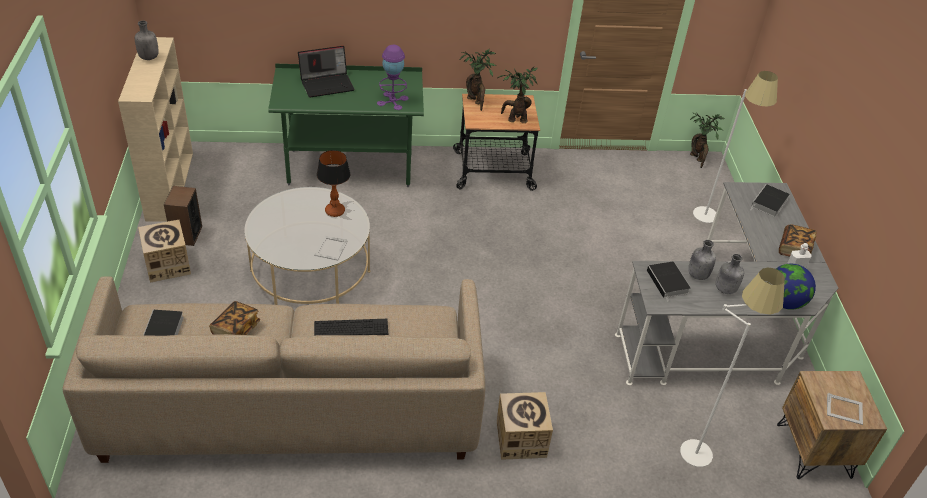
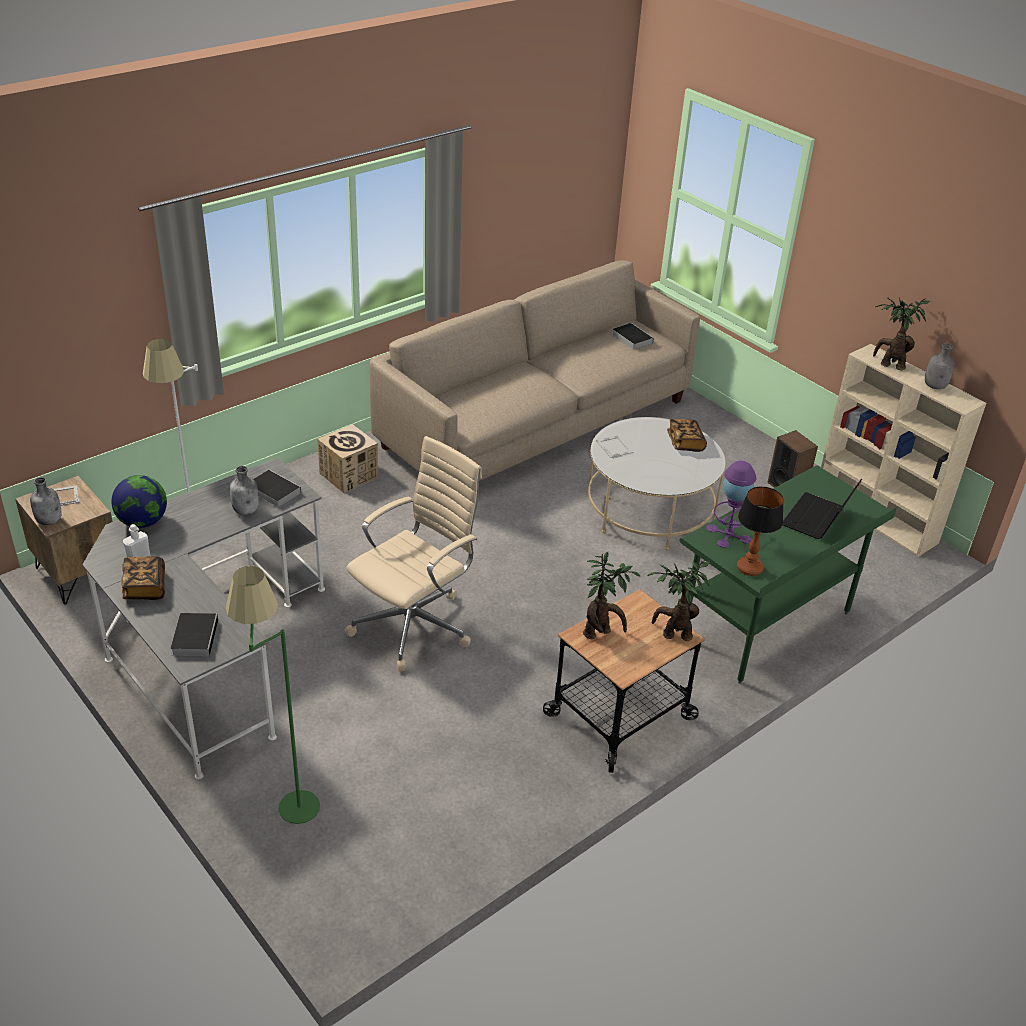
camera: 145 degrees right, 5 degrees down
(167, 265) = (759, 460): cardboard box -> none
(236, 329) = (590, 357): book -> book (685, 443)
(334, 211) = (655, 475): table lamp -> table lamp (750, 568)
(351, 328) = (514, 386): keyboard -> none
(568, 276) = (414, 624): none -> beige office chair
(697, 159) = (363, 924): potted plant -> potted plant (889, 364)
(712, 222) = (283, 799): white floor lamp -> green floor lamp
(724, 289) = (211, 508): grey bottle -> grey bottle (50, 520)

